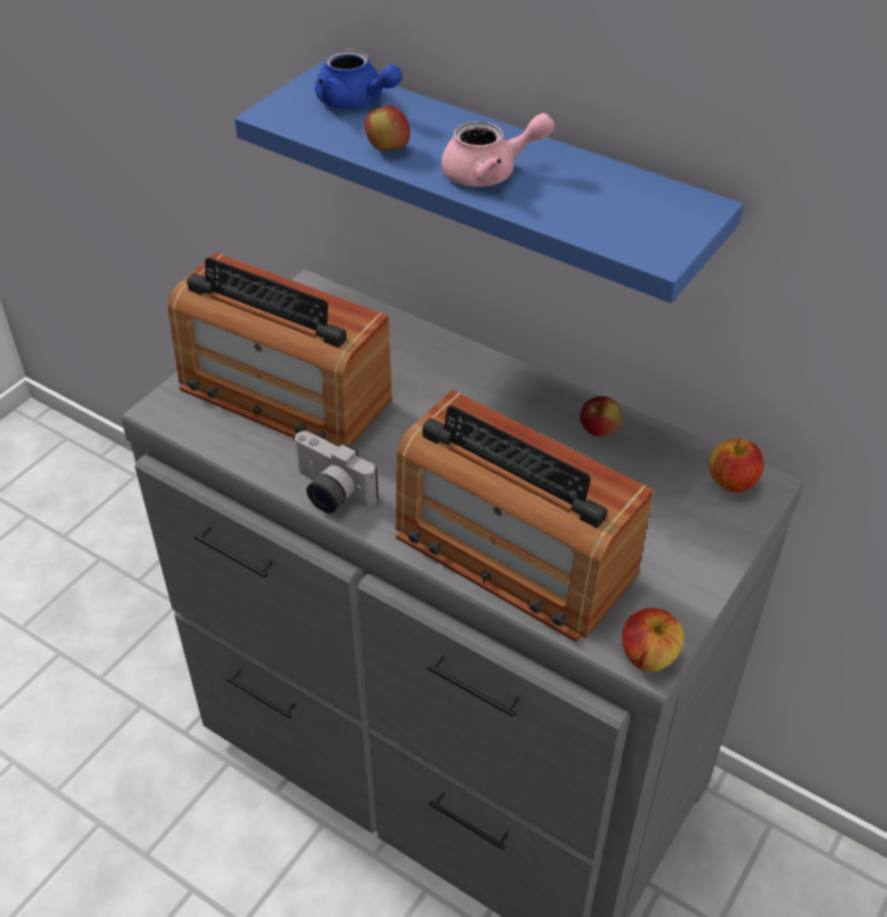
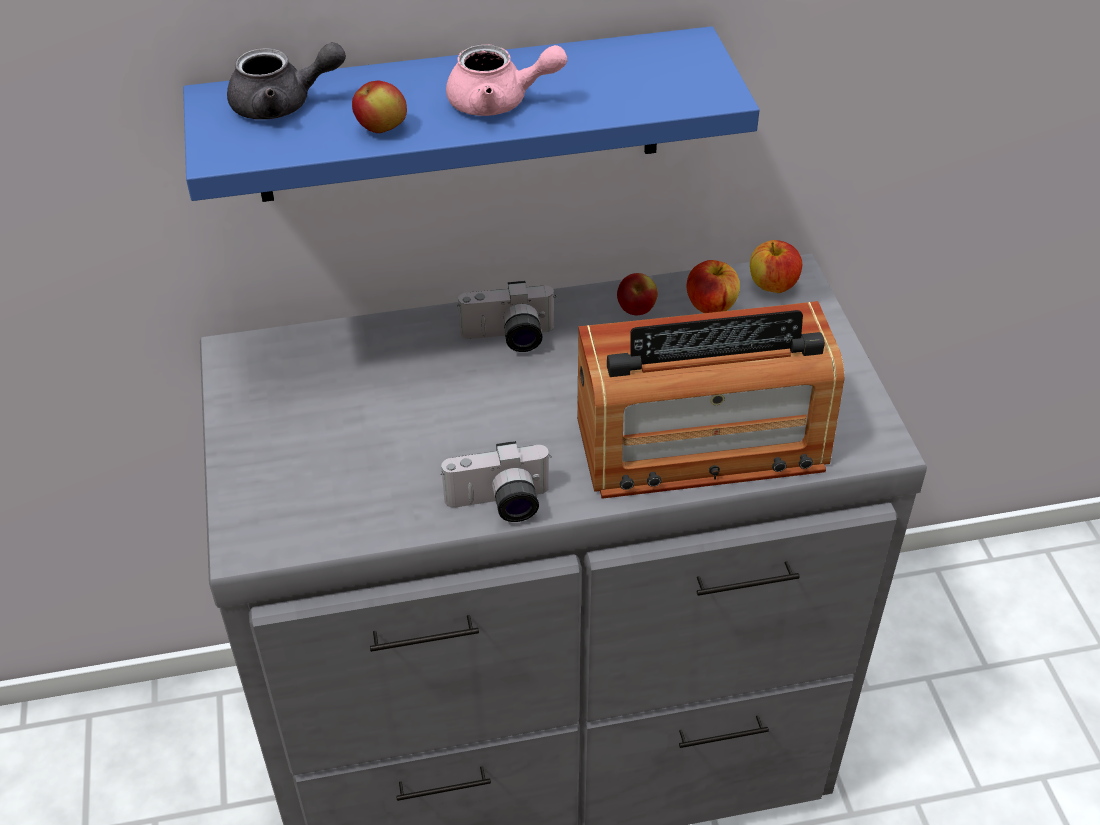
camera: 45 degrees left, 0 degrees up
(284, 393) = (342, 454): radio -> none
(356, 102) = (283, 104): blue teapot -> grey teapot
(482, 391) = (509, 339): none -> camera
(490, 173) = (499, 102): pink teapot -> pink teapot turned 60 degrees clockwise
(648, 657) = (880, 445): apple -> apple (710, 306)

